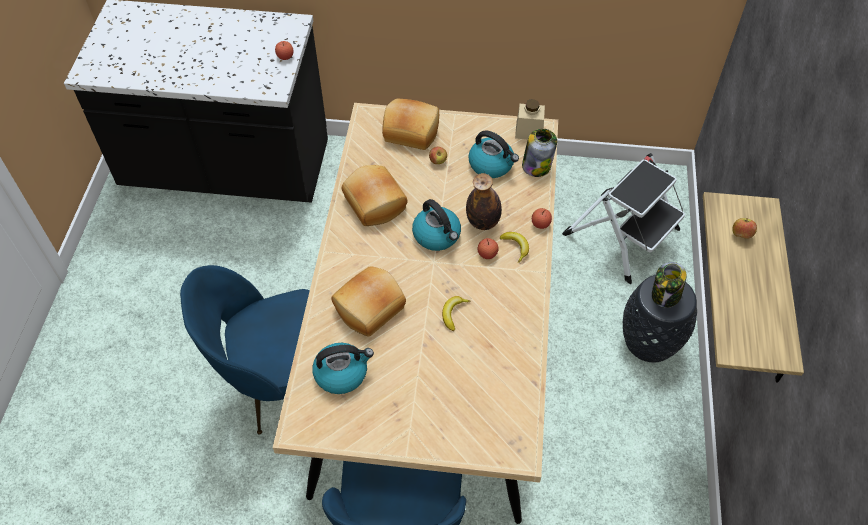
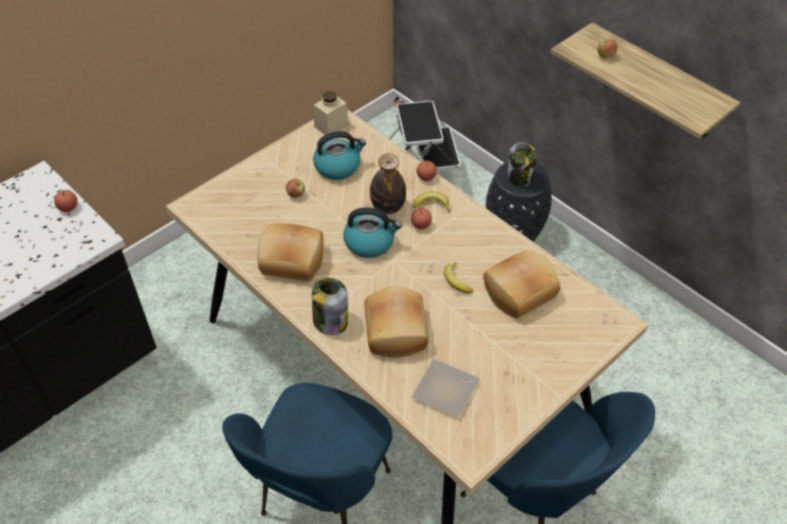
camera: 50 degrees left, 5 degrees down
(342, 373) = (443, 391): kettle -> plate
(411, 130) = (244, 189): bread -> bread (518, 291)
(537, 165) = (369, 143): jar -> jar (330, 320)

